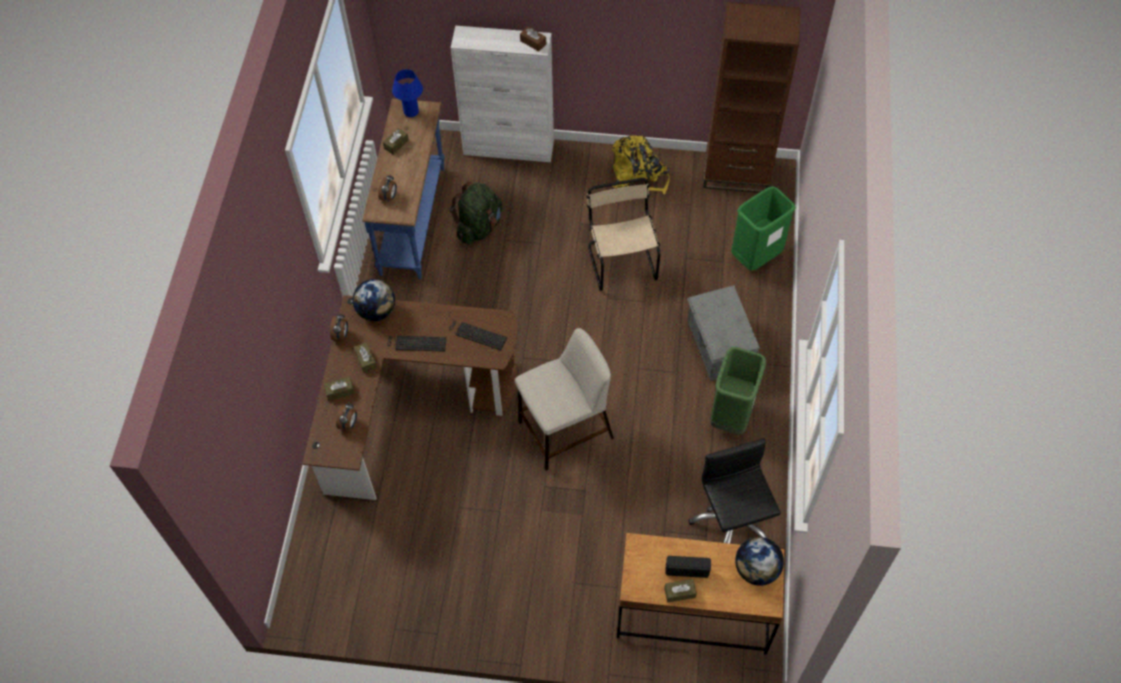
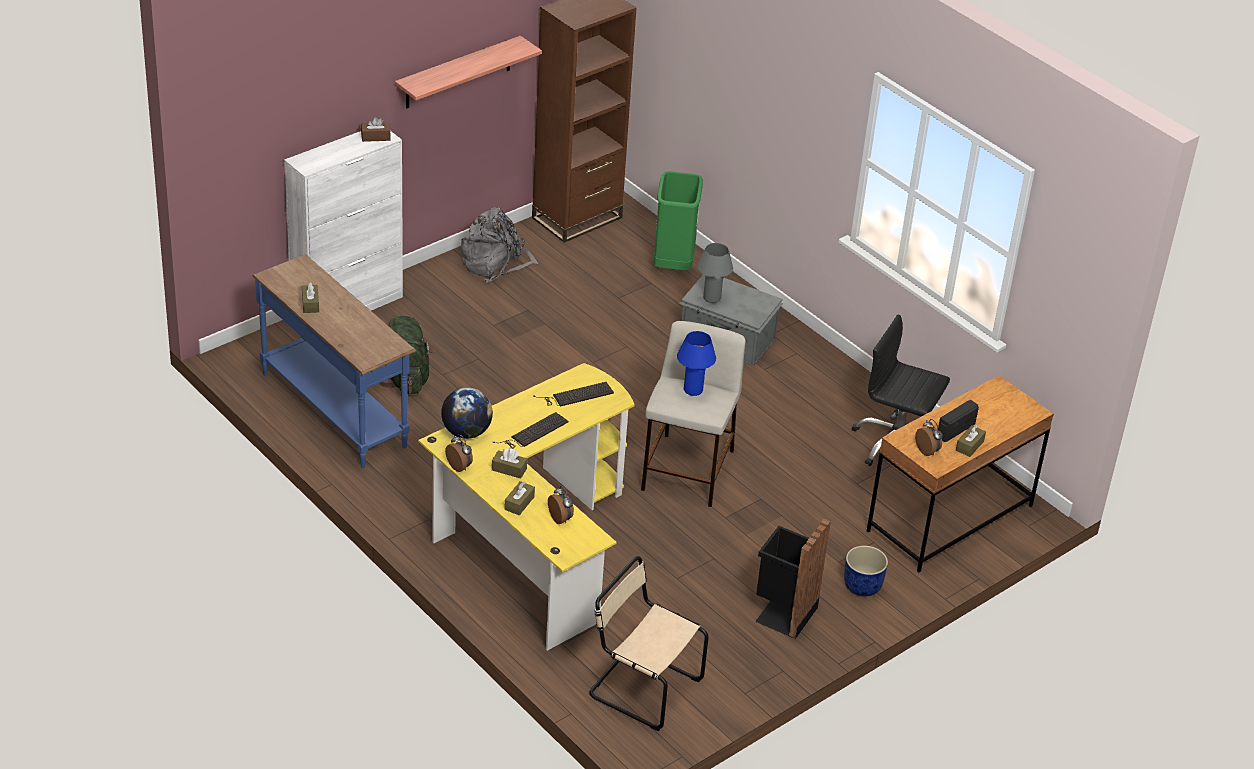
camera: 50 degrees left, 20 degrees down
(389, 196) = (362, 342): alarm clock -> alarm clock (927, 451)
(408, 405) = (529, 540): brown desk -> yellow desk
(411, 112) = (288, 274): blue table lamp -> blue table lamp (693, 390)
(490, 591) = (783, 613): none -> black trash can
(566, 615) = (863, 586): none -> blue planter
(621, 260) = (566, 330): beige chair -> beige chair (641, 687)
(634, 23) = (458, 73): none -> shelf
(638, 175) = (495, 263): yellow backpack -> grey backpack
(710, 311) = (712, 298): none -> grey table lamp
(731, 416) = (801, 379): green trash can -> none
(756, 569) = (998, 398): globe -> none

